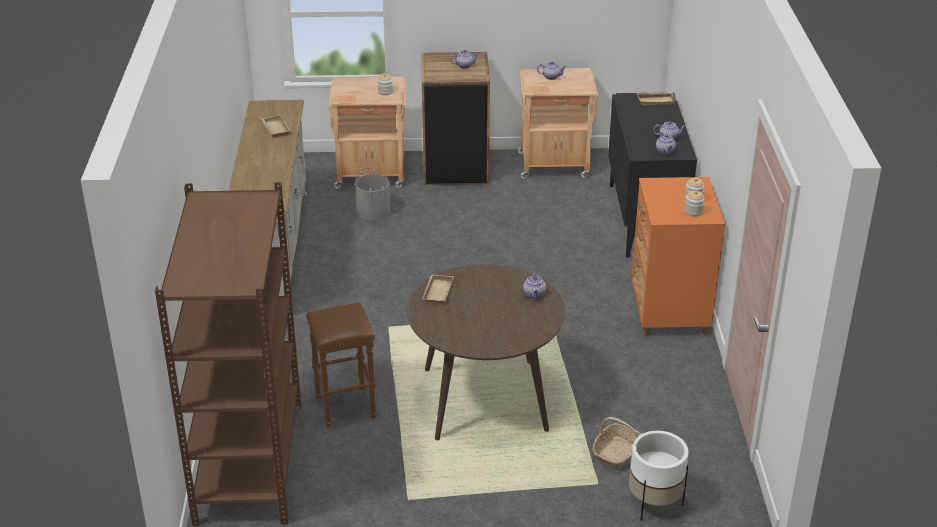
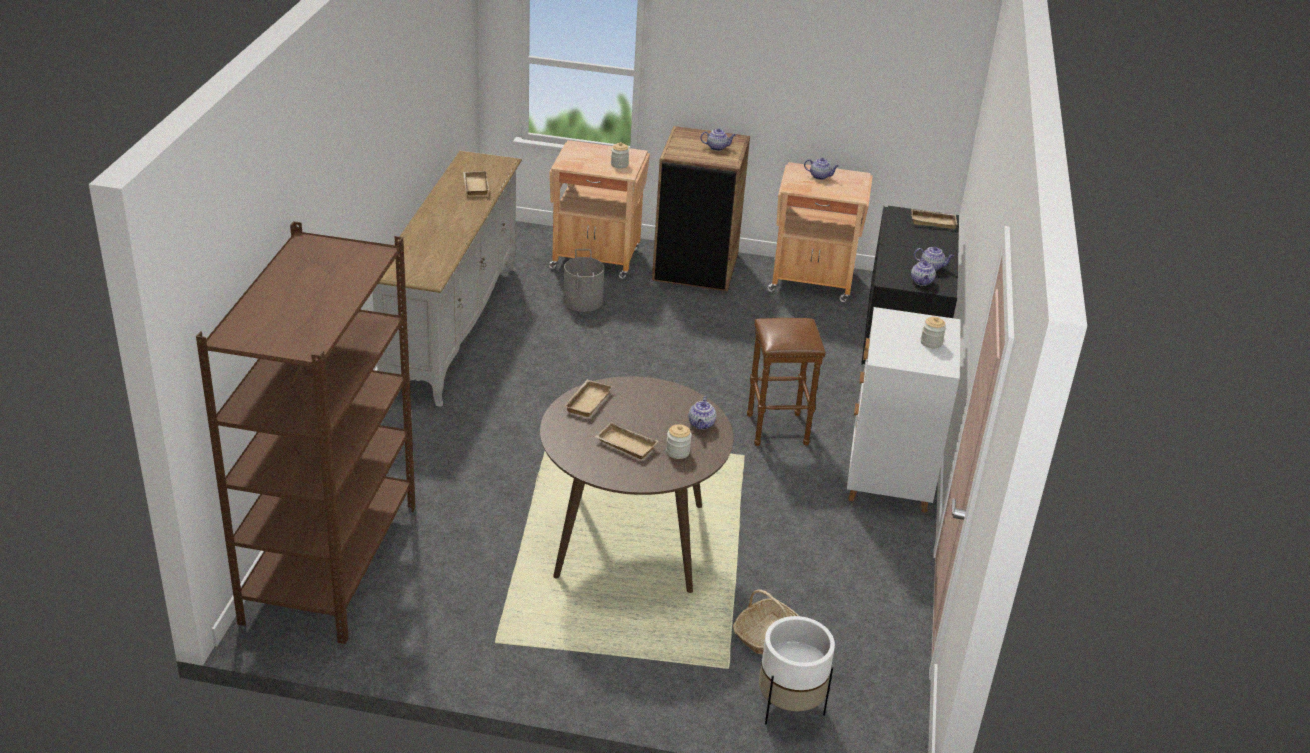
camera: 10 degrees right, 0 degrees up
(344, 406) = (463, 518): brown stool -> brown stool (776, 428)
(481, 322) = (624, 445): none -> beige tray
(669, 313) = (889, 477): orange dresser -> white dresser
(693, 212) = (925, 358): jar -> jar (677, 452)

